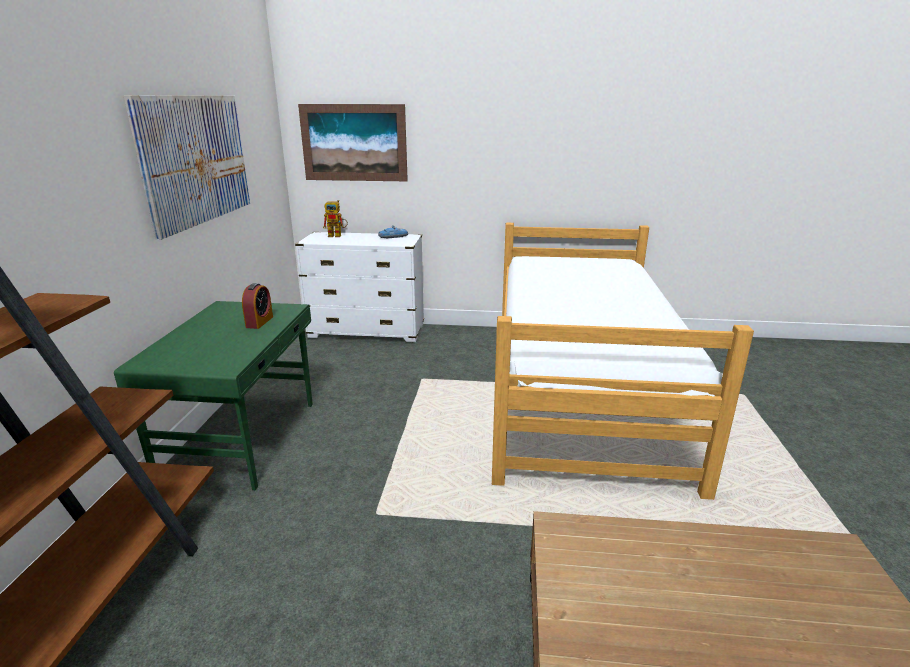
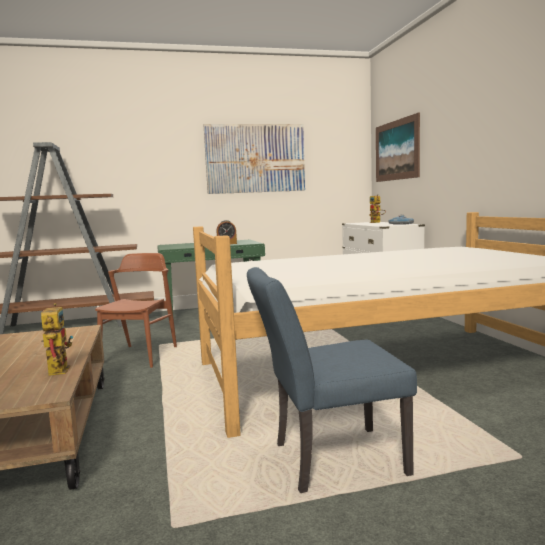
camera: 70 degrees right, 15 degrees down
(418, 539) = (140, 356): none -> brown chair
(751, 459) = (328, 460): none -> blue chair
(757, 547) = (58, 369): none -> toy robot

